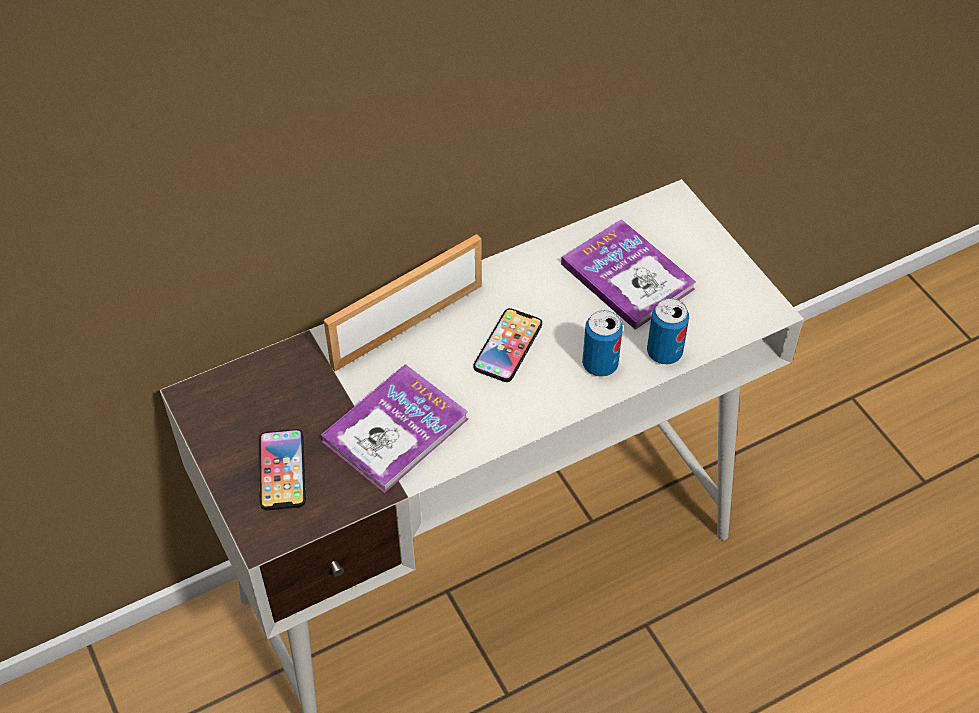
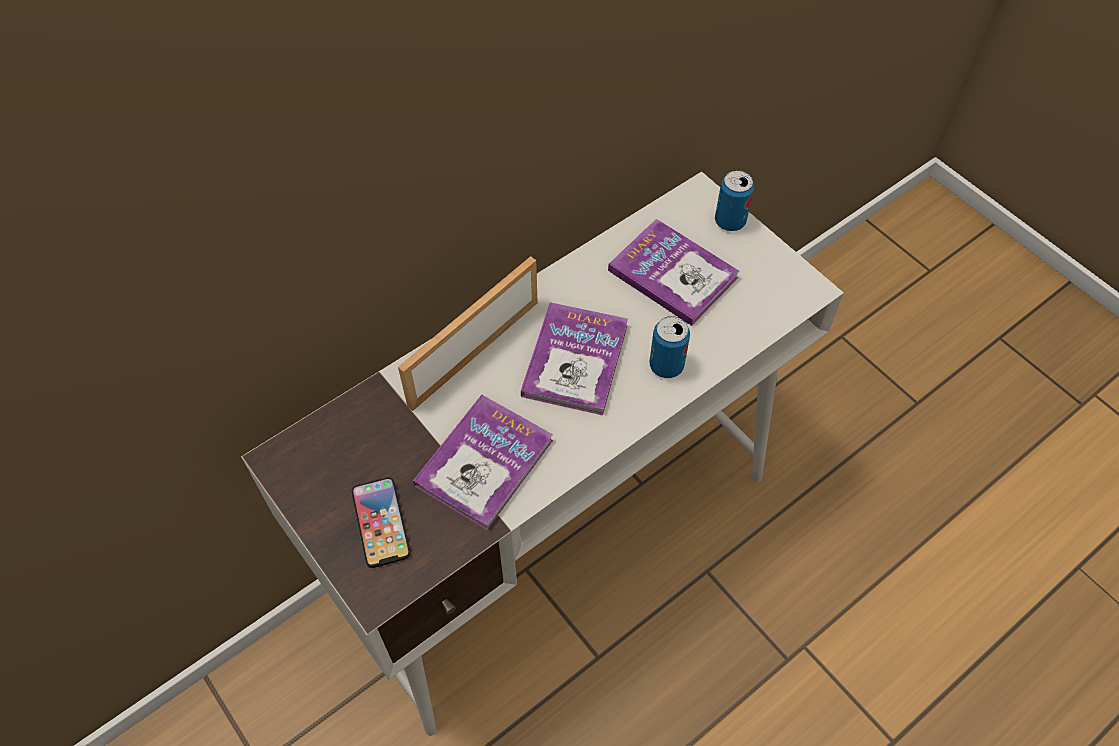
camera: 10 degrees left, 5 degrees up
(508, 346) = (575, 360): phone -> book
(664, 352) = (724, 345): can -> can (730, 221)

